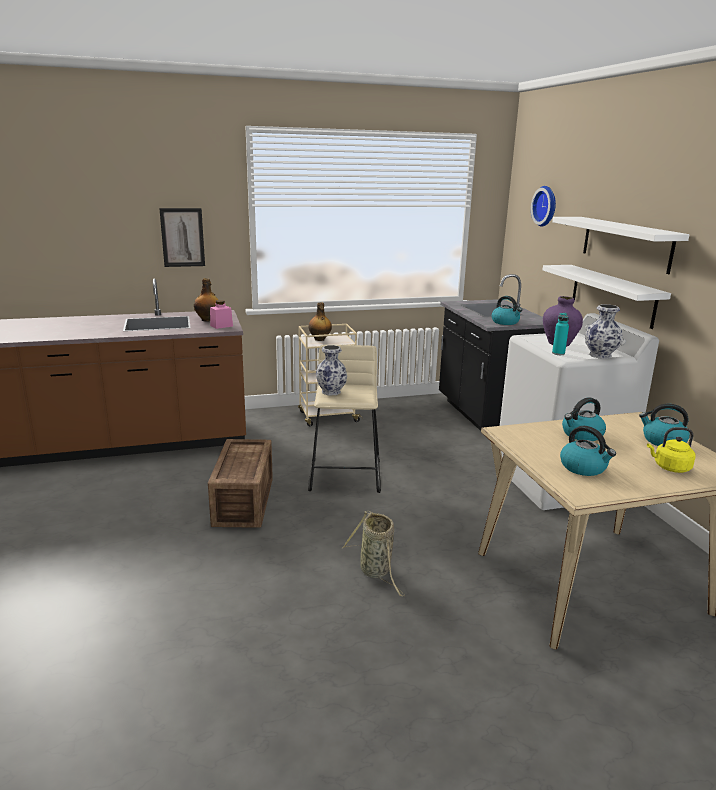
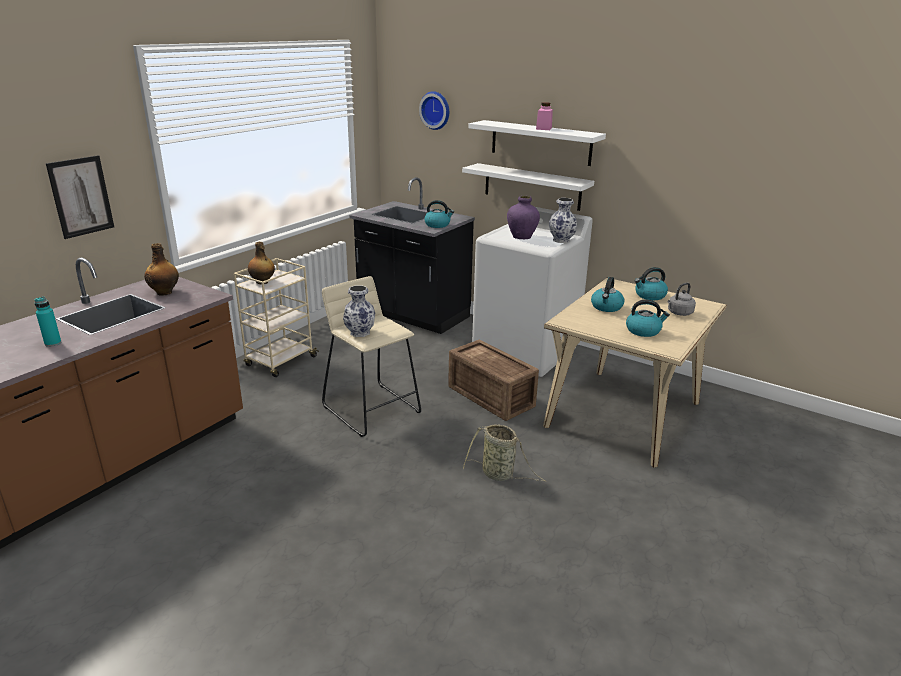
camera: 40 degrees left, 5 degrees up
(221, 326) = (196, 295): pink jar -> pink jar (543, 128)
(242, 502) = (317, 473): crate -> crate (490, 397)
(558, 353) = (536, 246): turquoise bottle -> turquoise bottle (53, 343)
(670, 467) = (679, 313): yellow kettle -> grey kettle

